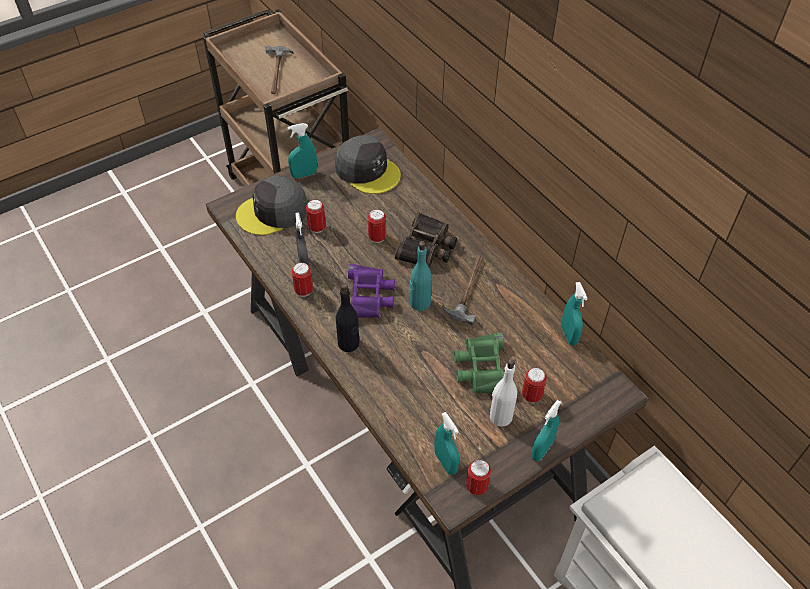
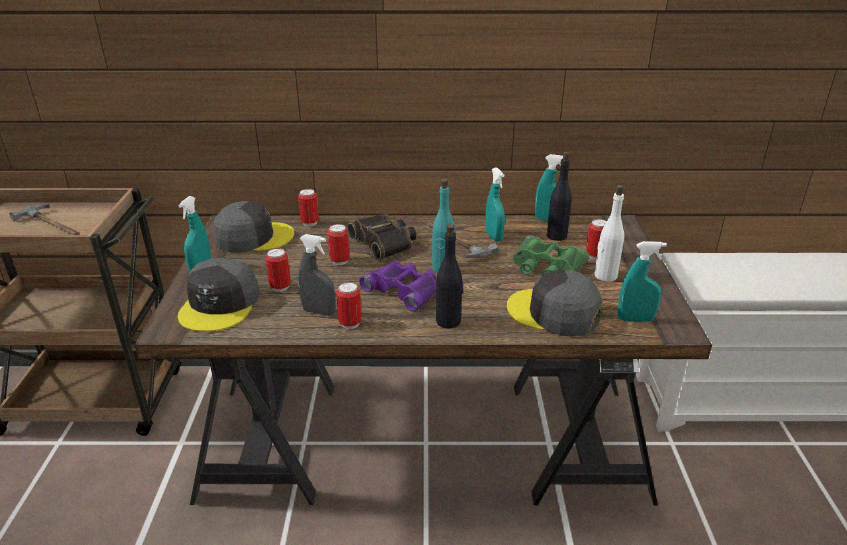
camera: 55 degrees left, 20 degrees down
(411, 403) = (554, 313): none -> grey cap
(476, 487) = (672, 313): can -> can (310, 223)
(542, 450) = (654, 270): turquoise spray bottle -> turquoise spray bottle (493, 236)
(543, 353) = (556, 236): none -> black bottle

